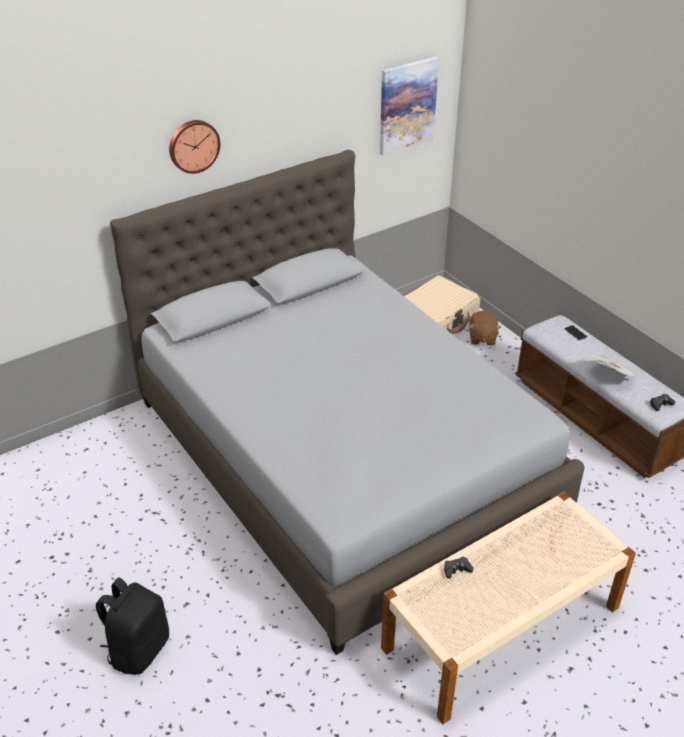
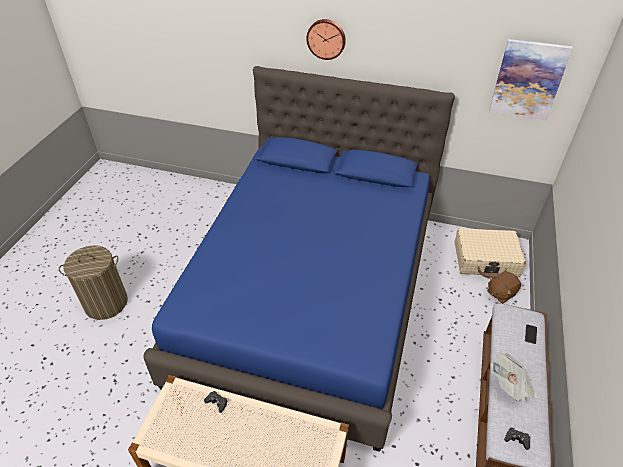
camera: 50 degrees right, 5 degrees up
(138, 649) = (106, 303): black backpack -> laundry basket
(341, 457) = (312, 294): grey bed -> blue bed

